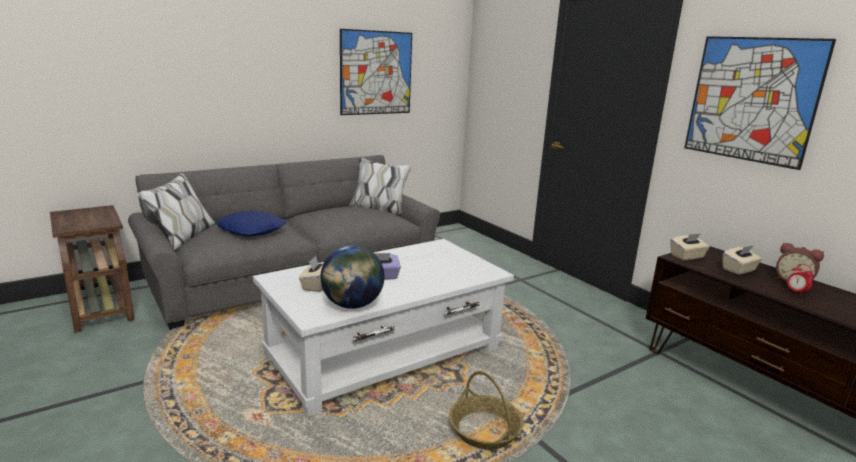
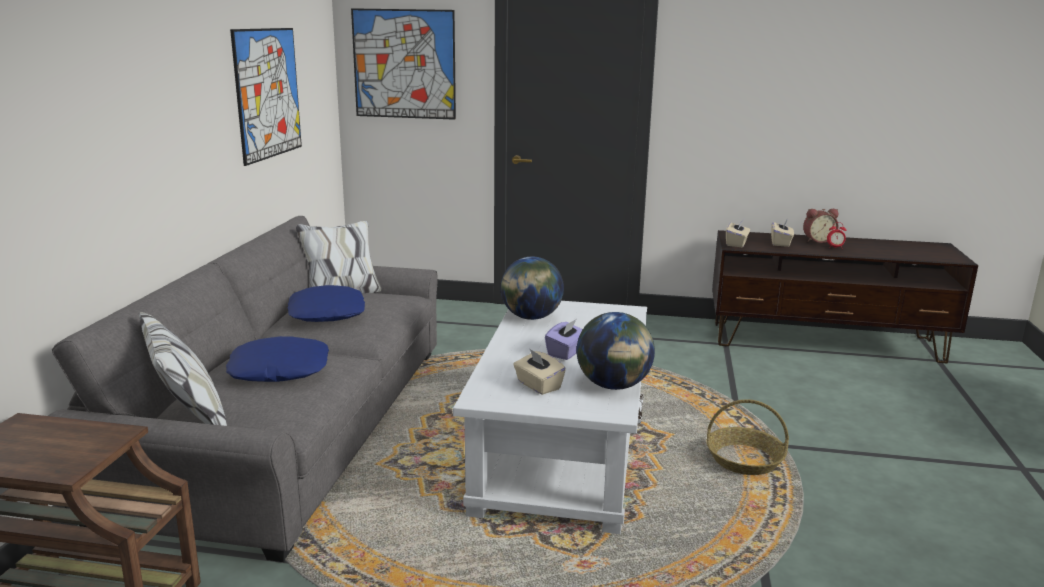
camera: 45 degrees left, 0 degrees up
(338, 214) = (327, 313): none -> blue pillow
(419, 252) = (531, 317): none -> globe
(751, 100) = (745, 85): picture -> picture (404, 64)

